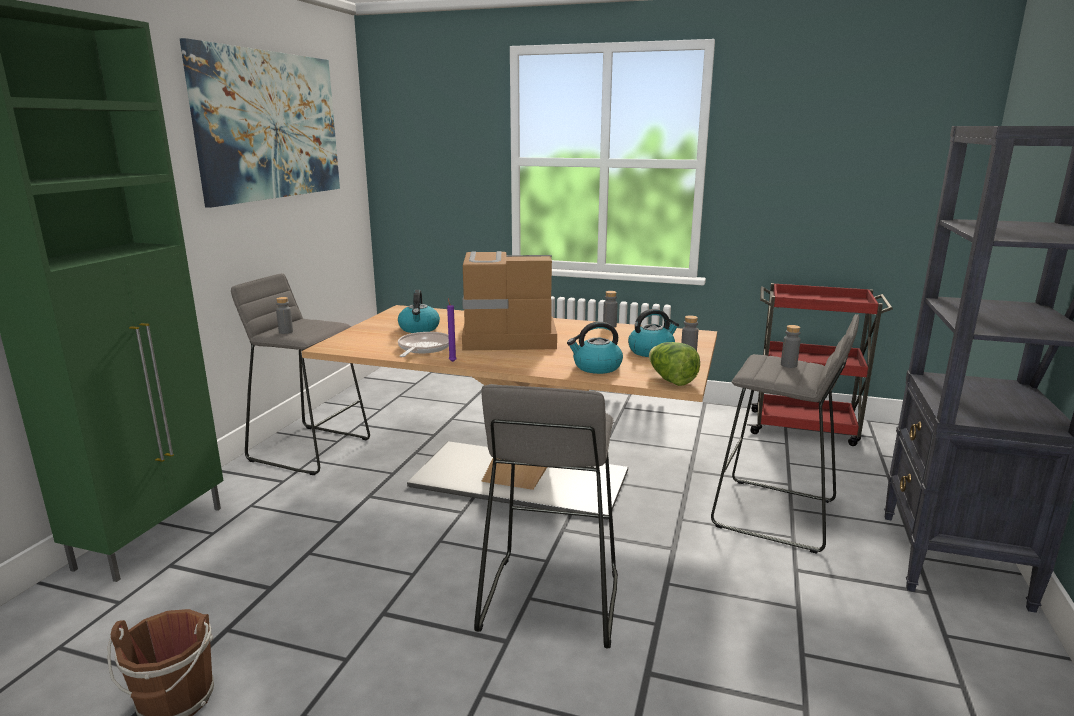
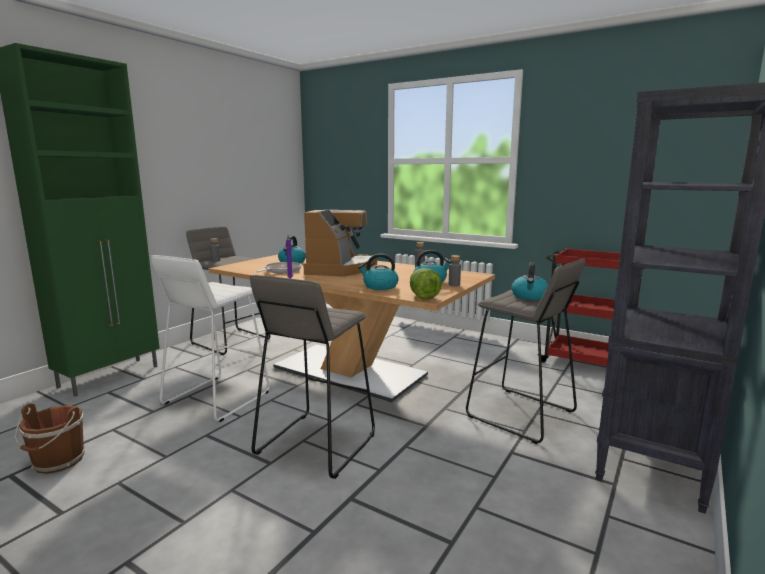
camera: 15 degrees right, 5 degrees down
(270, 126) = (228, 135): picture -> none
(355, 550) = (216, 398): none -> white stool
(507, 337) = (341, 269): coffee machine -> coffee machine turned 90 degrees clockwise
(788, 365) = (529, 296): grey bottle -> kettle

